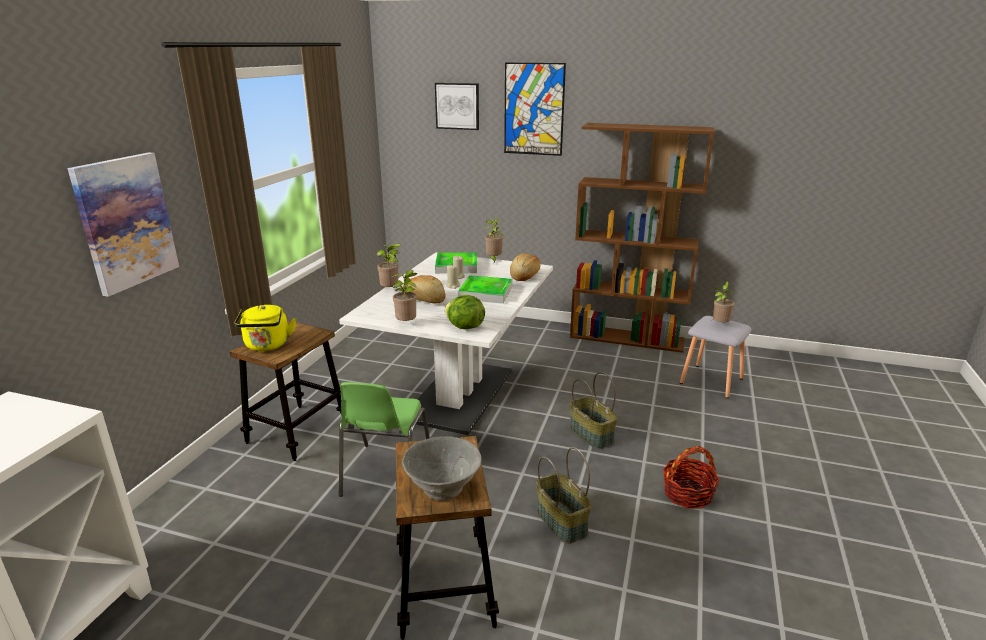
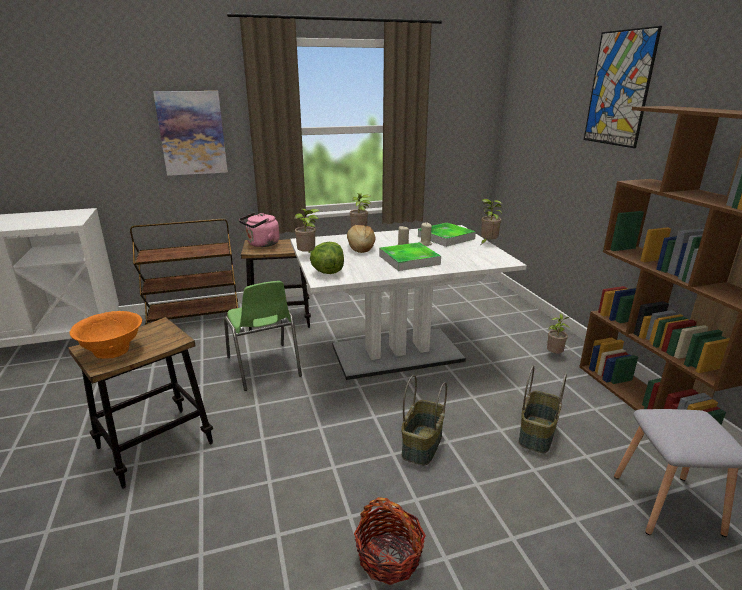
camera: 55 degrees right, 0 degrees up
(189, 492) = (195, 317): none -> brown cart
(267, 346) = (261, 244): yellow kettle -> pink kettle
(385, 474) = (264, 367): green chair -> green chair turned 90 degrees counterclockwise
(443, 487) = (113, 350): grey bowl -> orange bowl
(457, 106) = (557, 86): picture -> none
(524, 276) = (475, 262): bread -> none
(562, 521) = (271, 476): basket -> basket (538, 434)
(719, 325) = (687, 426): potted plant -> potted plant (554, 354)

